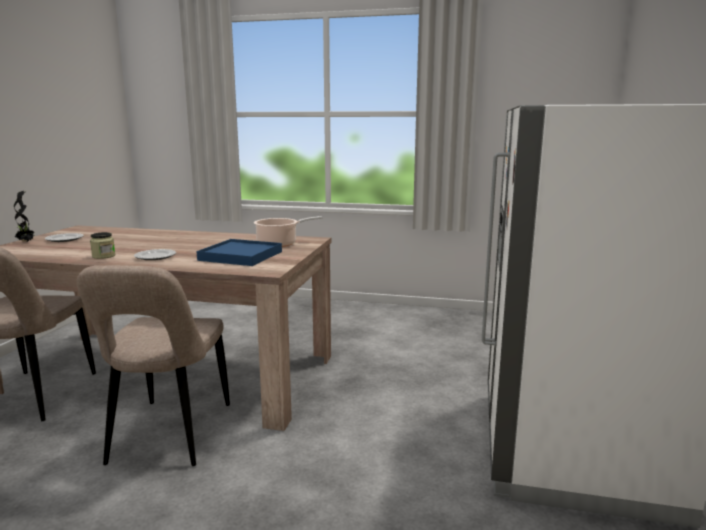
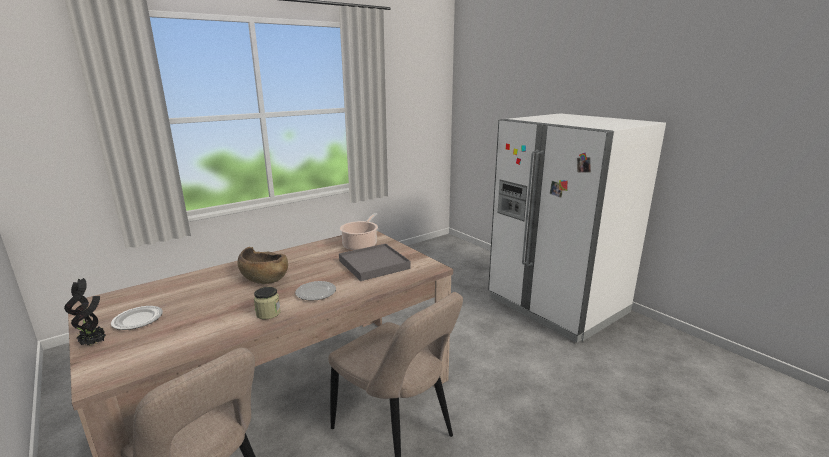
camera: 50 degrees left, 5 degrees up
(166, 241) = (264, 277): none -> brown bowl
(240, 256) = (374, 265): blue tray -> grey tray

